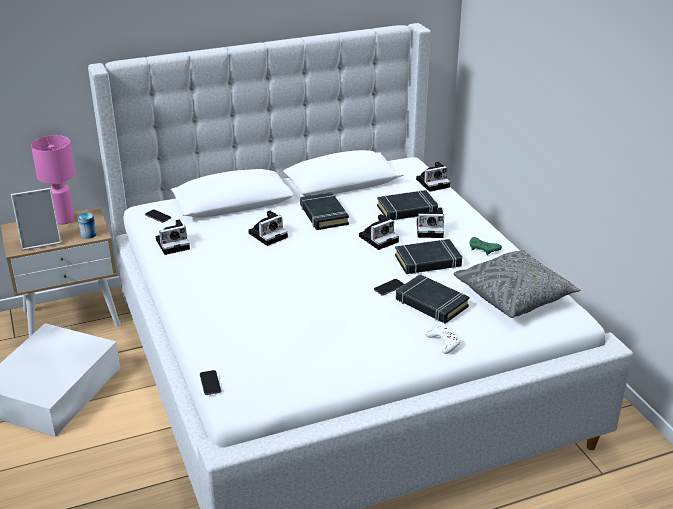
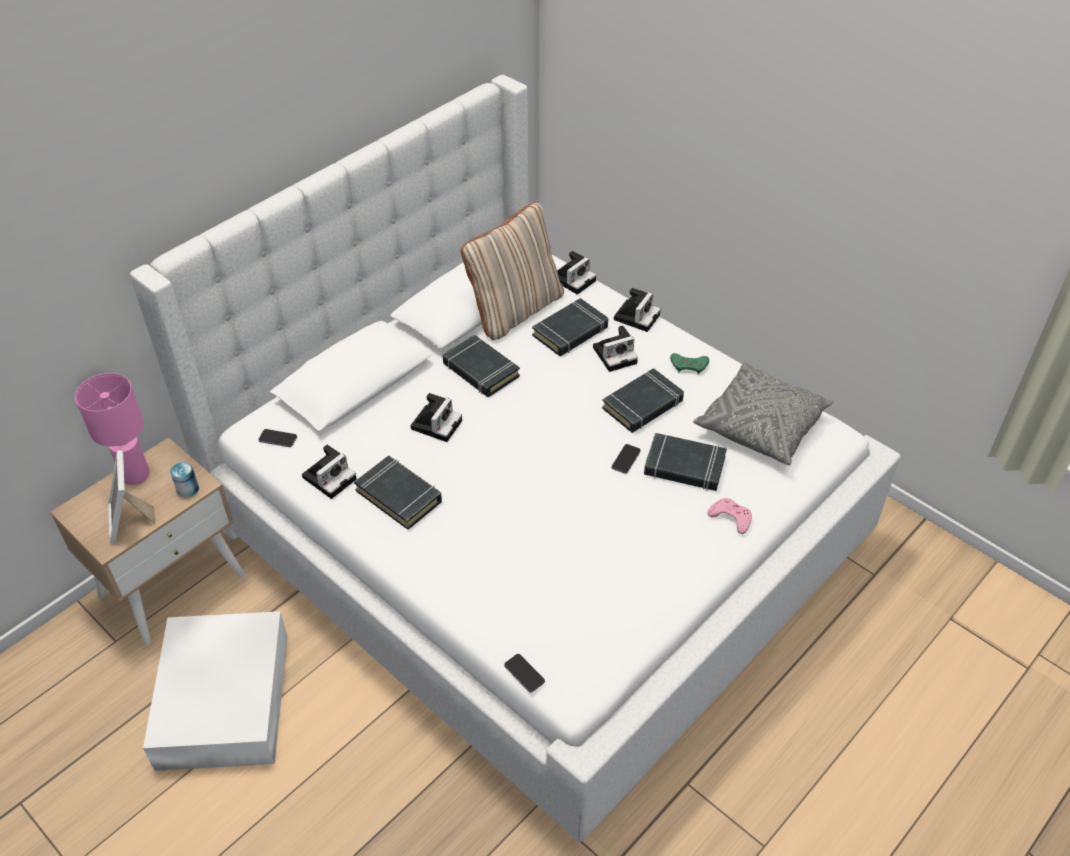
camera: 25 degrees left, 15 degrees up
(41, 240) = (130, 520): picture frame -> picture frame turned 120 degrees clockwise
(210, 265) = (399, 496): none -> black book
(376, 190) = (515, 310): none -> beige pillow
(379, 238) = (568, 387): camera -> camera (637, 316)
(444, 342) = (731, 517): white game controller -> pink game controller

